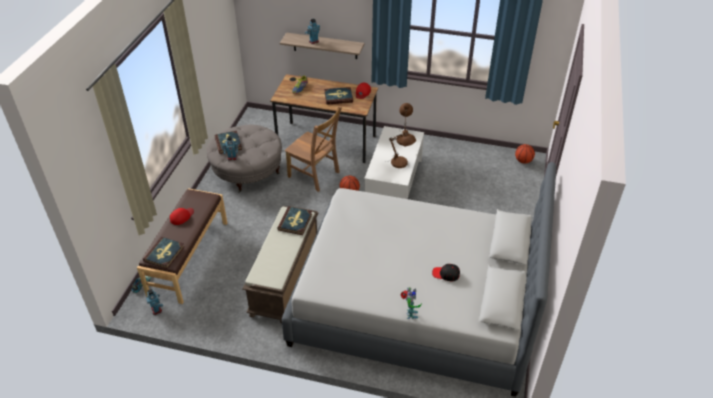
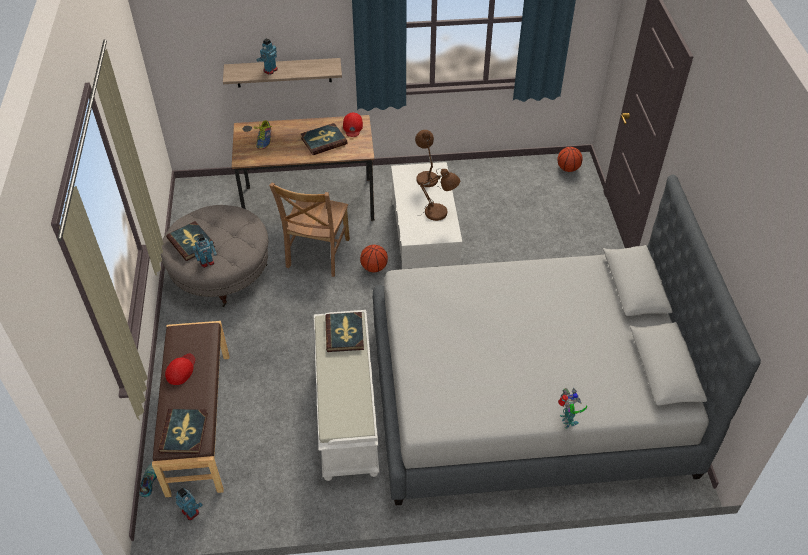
camera: 20 degrees left, 5 degrees up
(286, 278) = (348, 411): brown bench -> white bench
(315, 175) = (317, 255): brown chair -> brown chair turned 90 degrees clockwise
(446, 274) = (583, 353): black cap -> none

